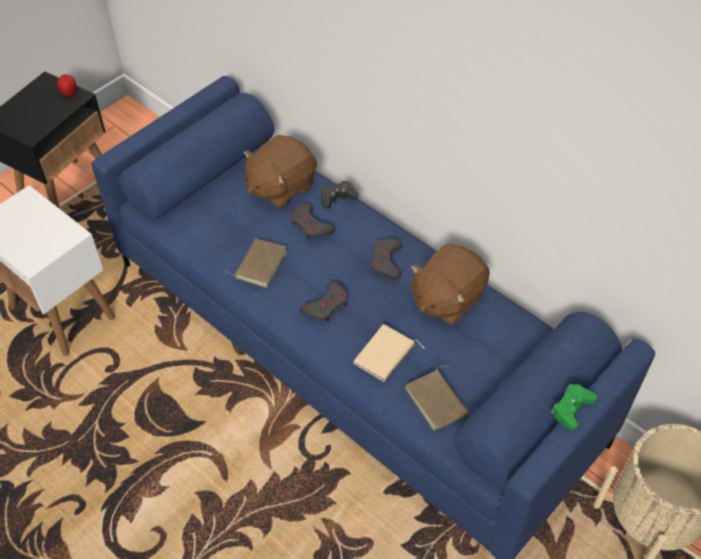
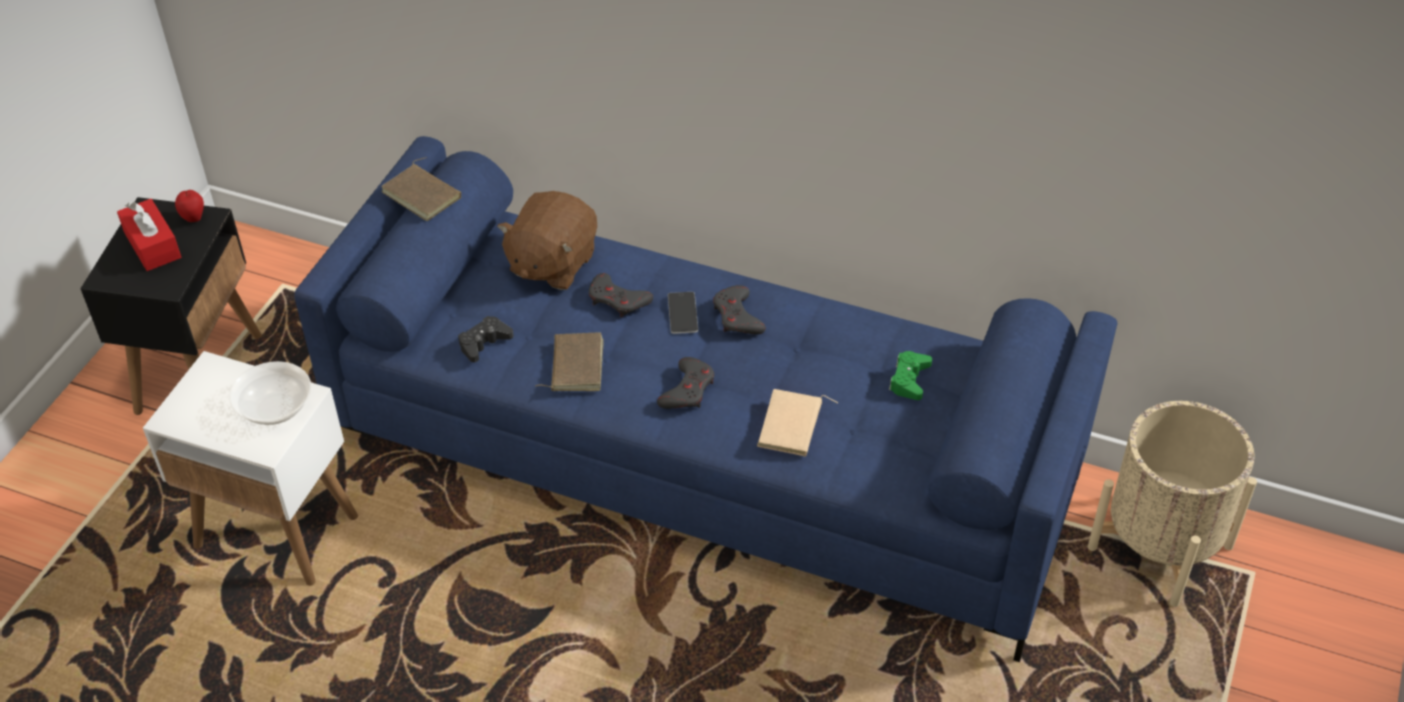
camera: 20 degrees left, 5 degrees down
(36, 105) = (152, 245): none -> red tissue box
(51, 237) = (275, 407): none -> bowl
(337, 198) = (635, 257): black game controller -> black game controller (484, 343)
(349, 247) = (682, 313): none -> phone
(438, 401) = (882, 458): brown book -> brown book (424, 194)
(446, 299) = (834, 339): brown plush toy -> none
(571, 409) = (1054, 407): green game controller -> green game controller (909, 380)

